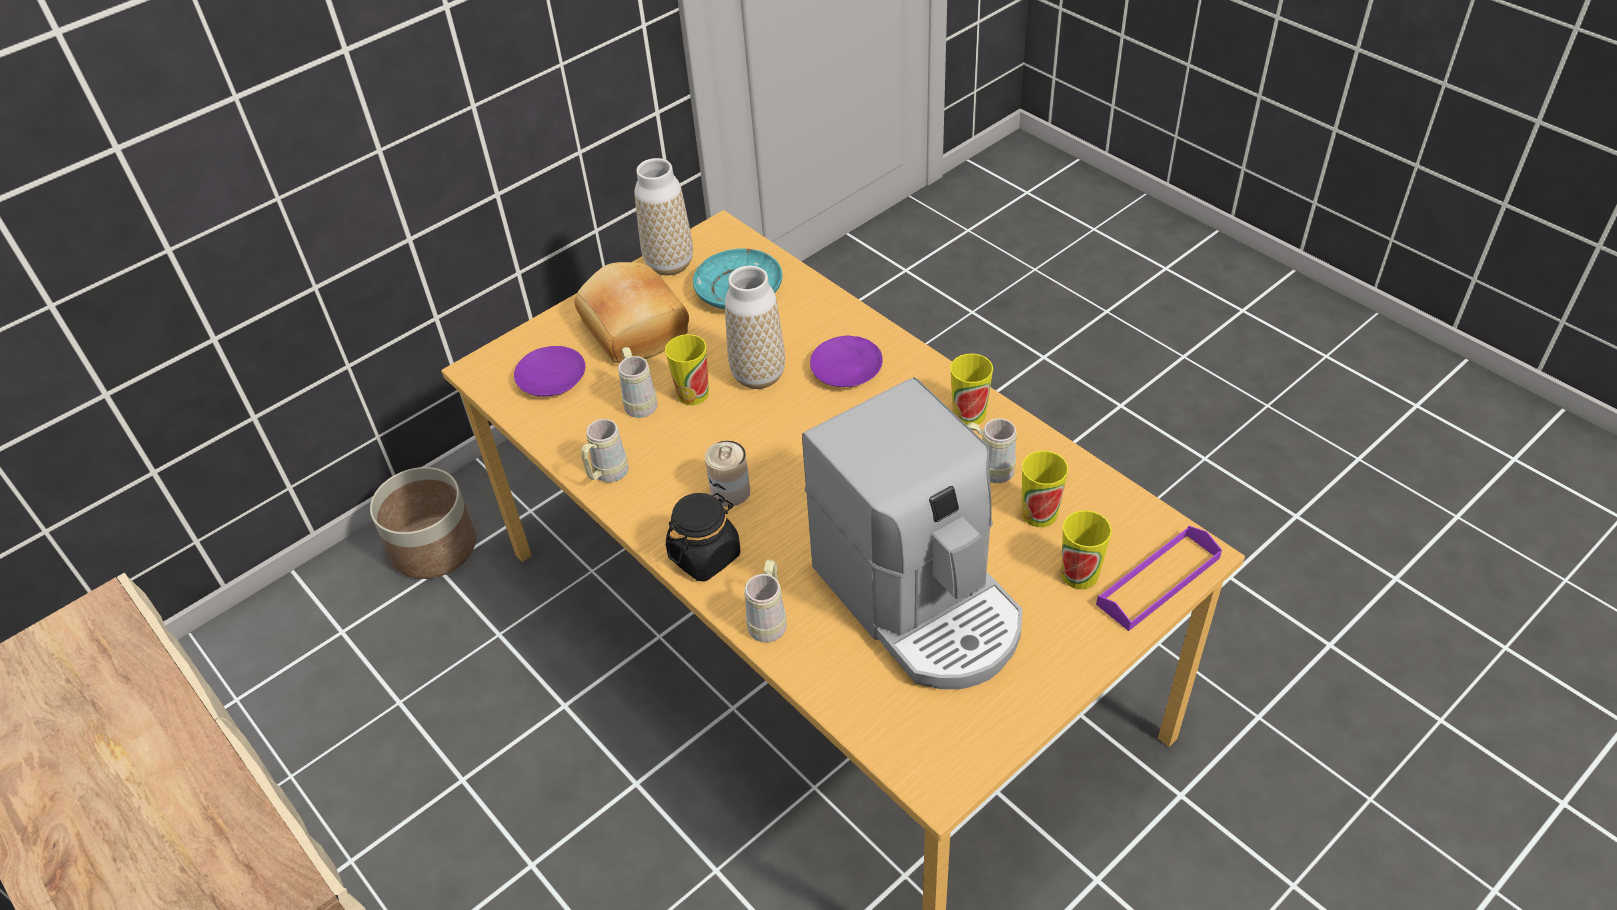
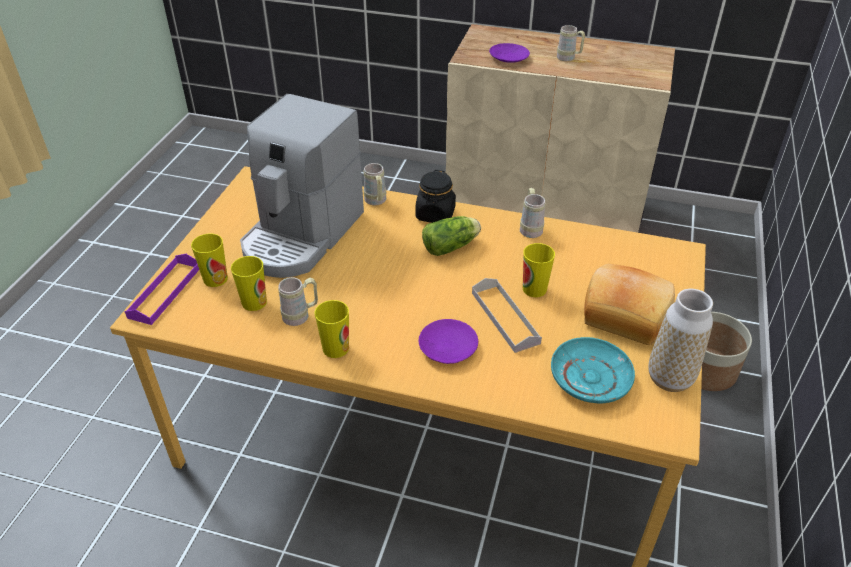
camera: 145 degrees right, 5 degrees down
(551, 379) = (632, 263): purple plate -> purple plate (508, 57)
(639, 402) = (561, 271): beige mug -> beige mug (569, 58)
(730, 491) = (452, 246): can -> lettuce
(758, 375) = (505, 318): vase -> grey tray
(921, 602) = (302, 235): coffee machine -> coffee machine turned 90 degrees counterclockwise

